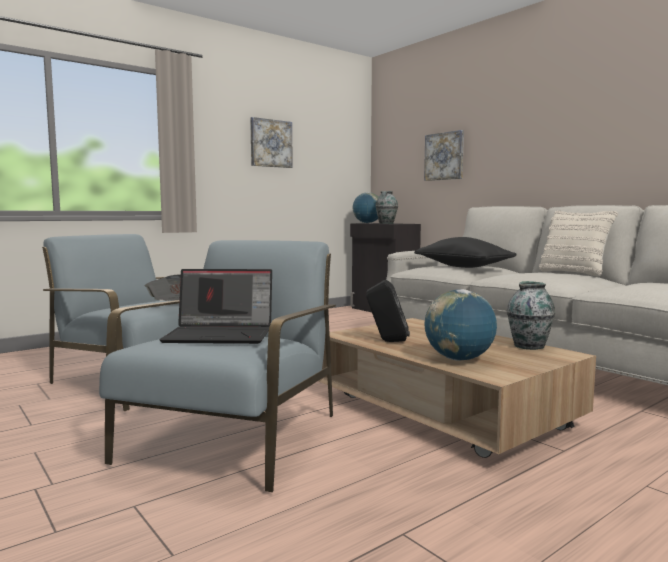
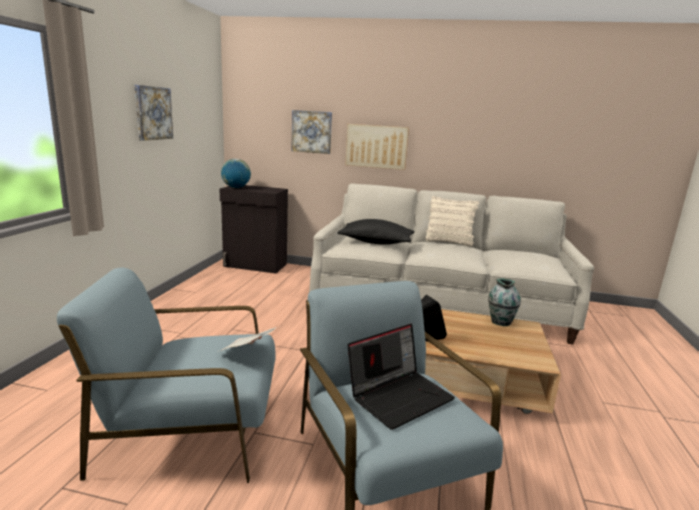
camera: 40 degrees left, 10 degrees up
(386, 223) = (261, 190): vase -> none
(459, 359) = (497, 350): globe -> none
(510, 162) = (376, 146): none -> picture

